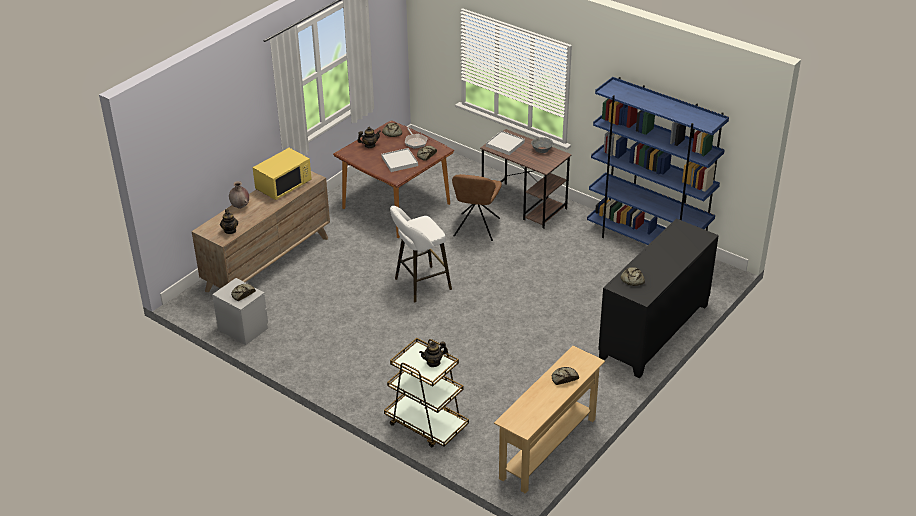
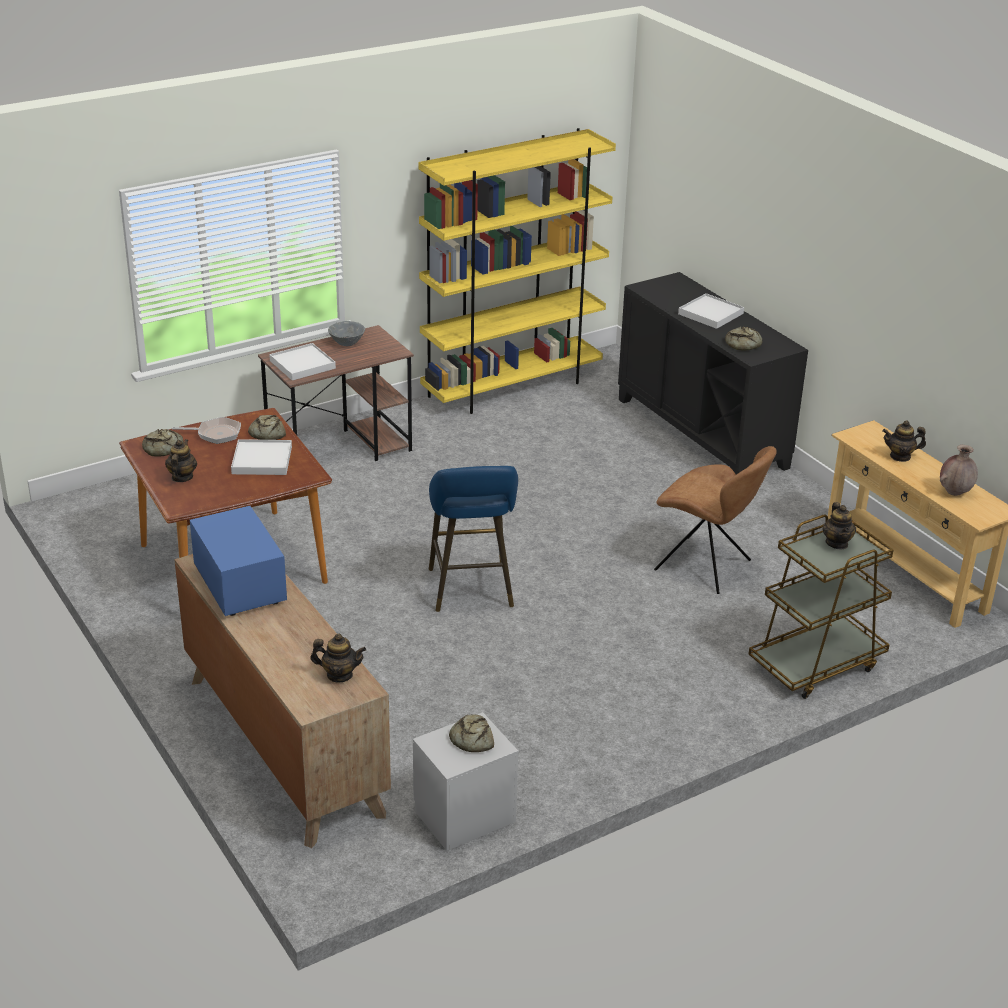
camera: 70 degrees left, 5 degrees down
(240, 206) = (266, 648): brown vase -> brown vase (955, 492)
(283, 186) = (239, 585): yellow microwave -> blue microwave
(420, 285) = (471, 591): white stool -> blue stool
(476, 228) = (363, 505): brown chair -> brown chair (706, 567)
(564, 378) = (900, 456): bread -> teapot
(647, 244) = (512, 387): blue bookcase -> yellow bookcase
(665, 259) = (710, 314): none -> white tray

